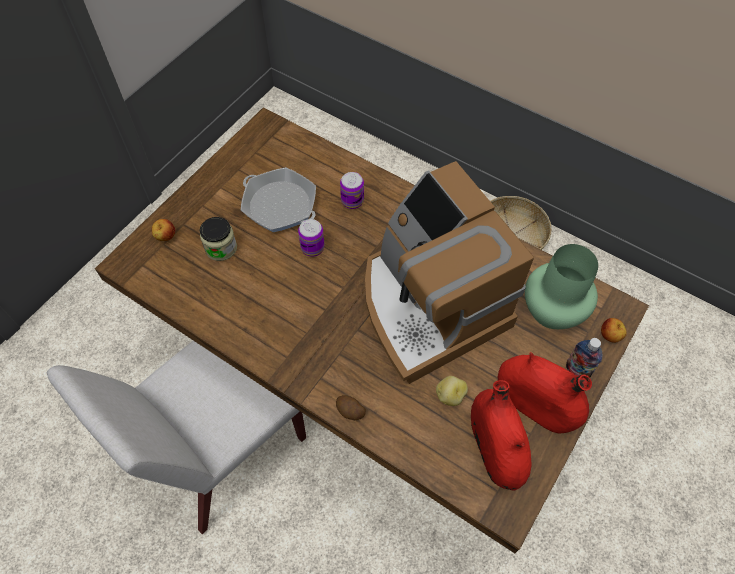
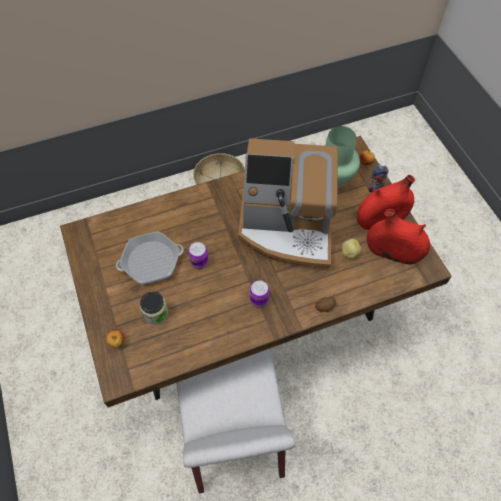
camera: 55 degrees left, 0 degrees up
(352, 201) = (183, 221): can -> can (259, 300)

